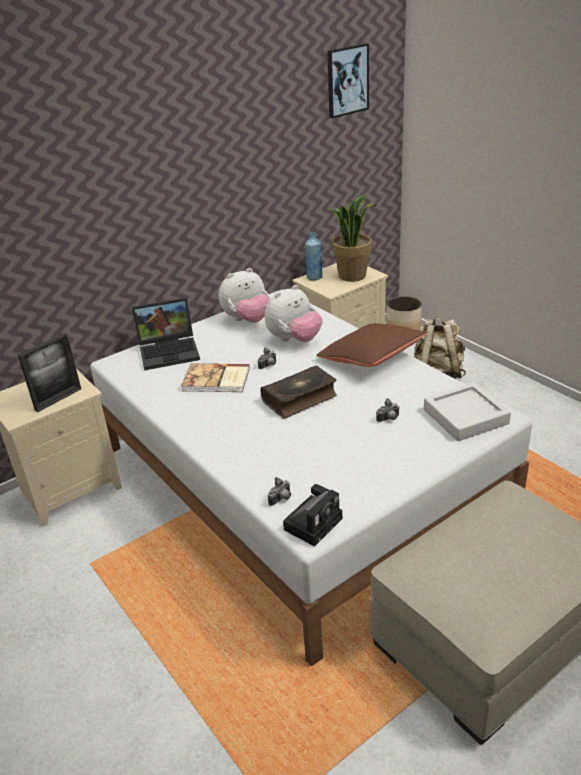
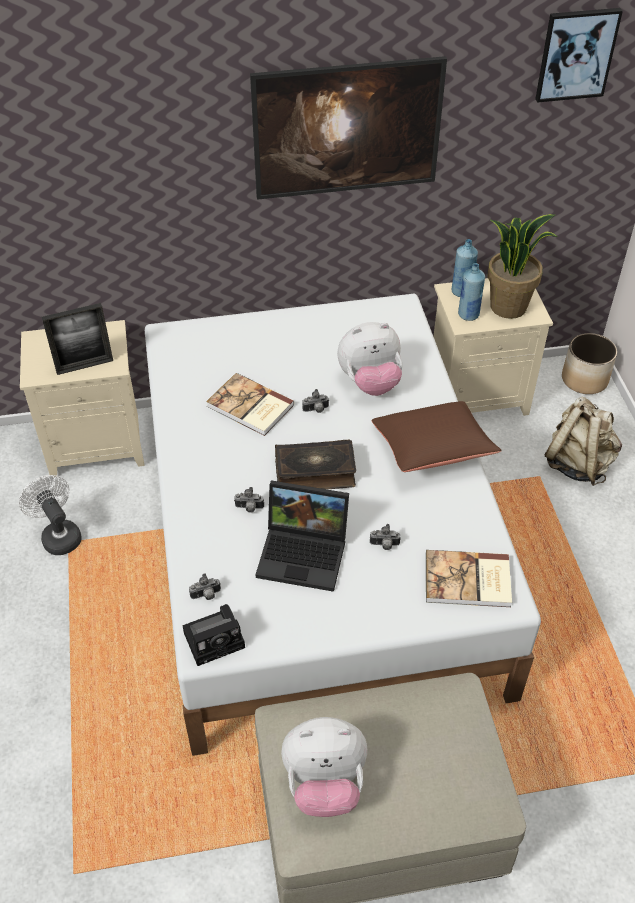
camera: 25 degrees right, 15 degrees up
(77, 562) = (58, 535): none -> white fan
(170, 351) = (231, 342): laptop -> laptop (305, 553)
(218, 183) = (346, 159): none -> picture
(247, 320) = (341, 329): plush toy -> plush toy (324, 783)
(268, 436) = (249, 508): none -> camera
(330, 287) = (468, 315): none -> blue bottle
(465, 417) = (468, 581): grey tray -> book

